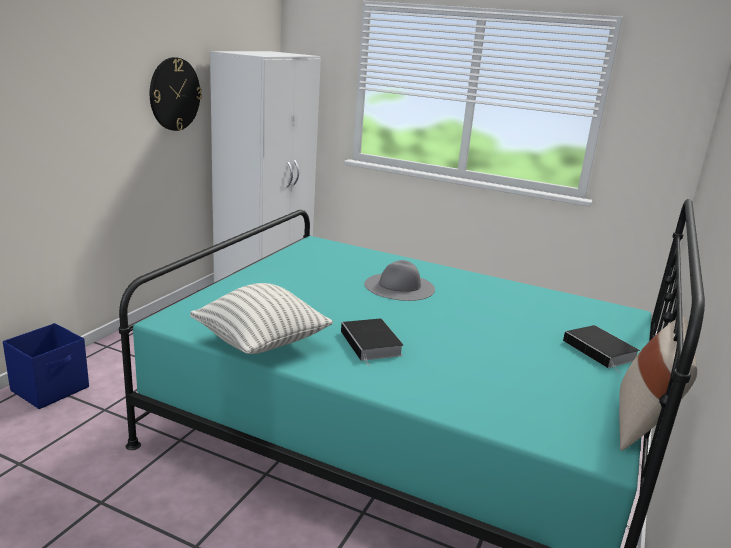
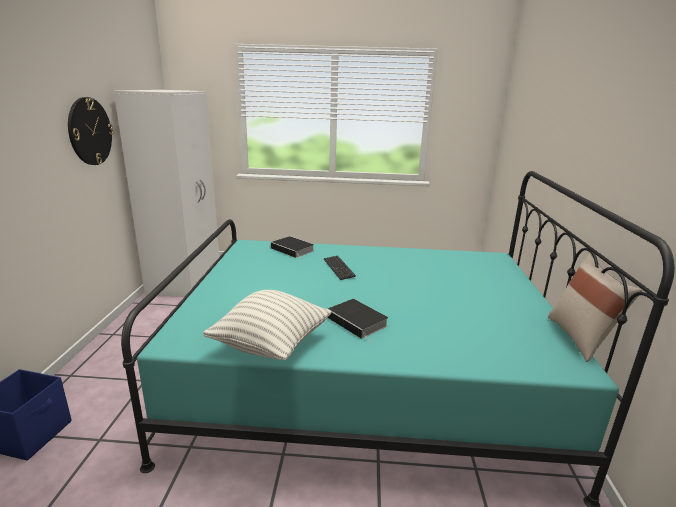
camera: 20 degrees left, 0 degrees up
(399, 286) = (339, 268): grey hat -> keyboard
(601, 351) = (508, 288): book -> book (293, 250)

